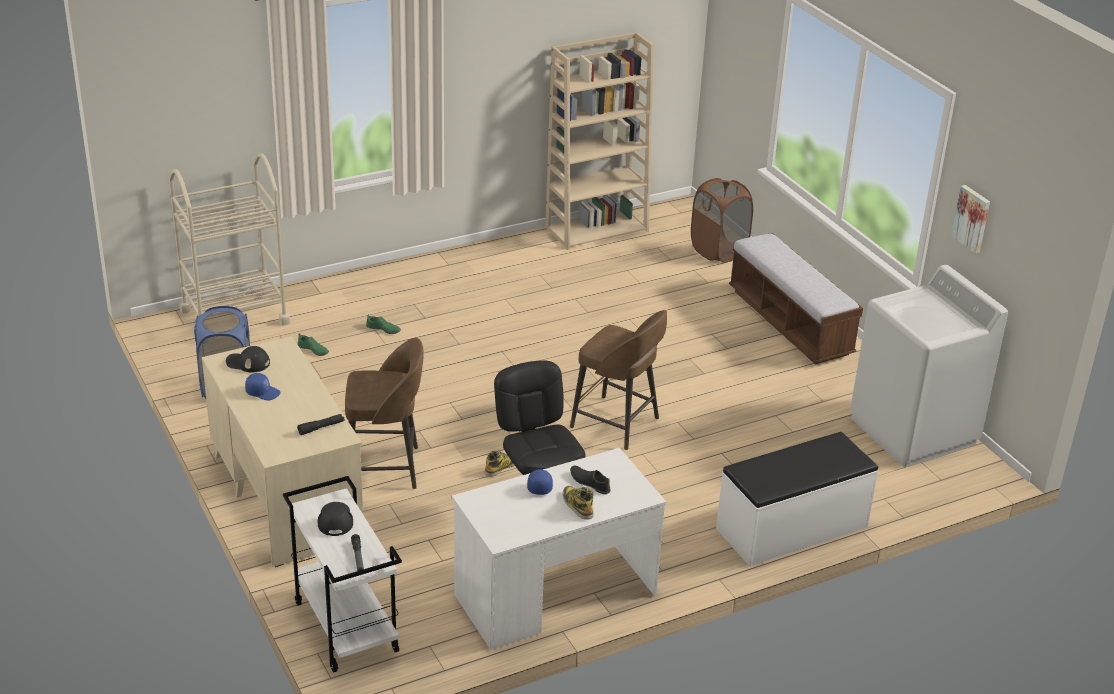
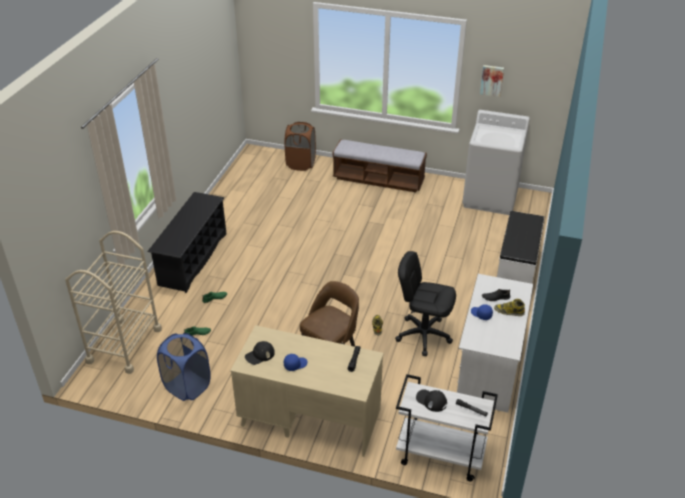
camera: 45 degrees left, 5 degrees up
(425, 279) = (193, 259): none -> black shoe rack
(597, 228) = (232, 184): beige bookcase -> none
(617, 424) = (388, 271): brown stool -> none

